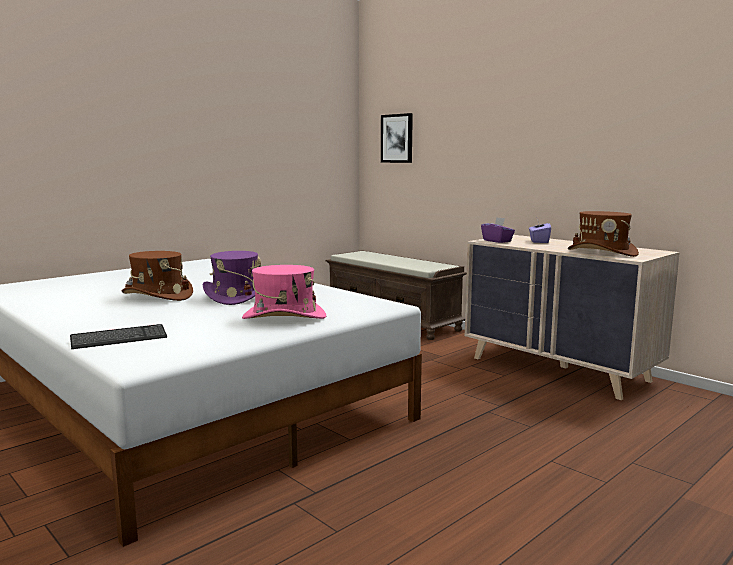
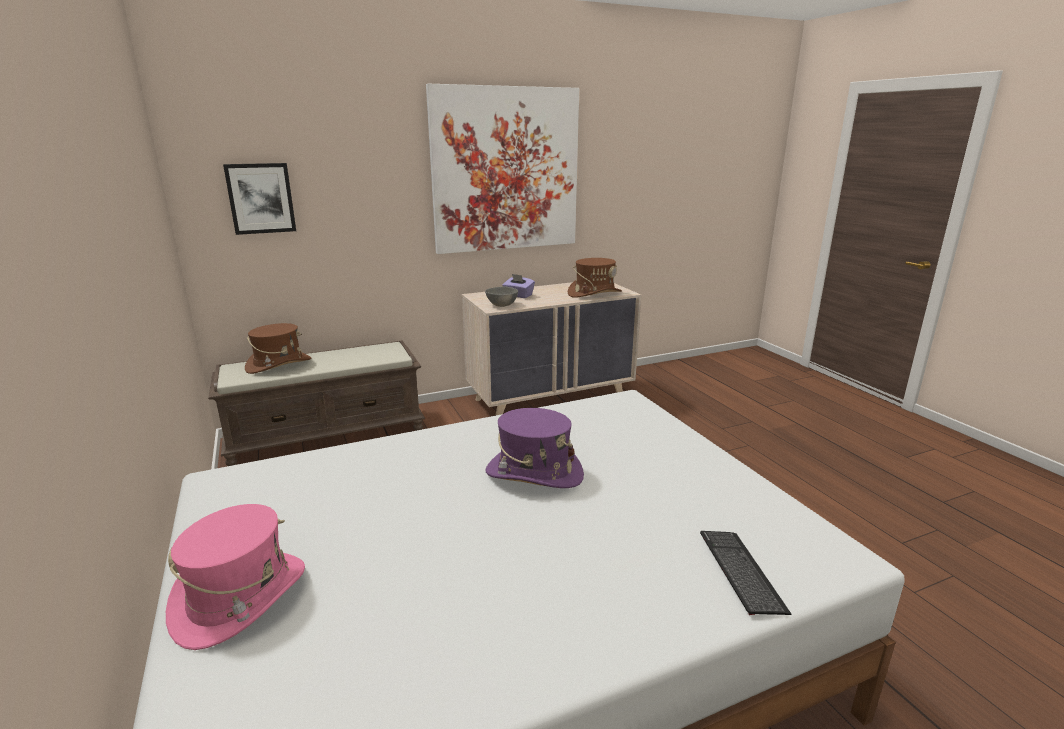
camera: 70 degrees left, 10 degrees up
(157, 296) = (488, 536): brown hat -> brown hat (279, 364)
(284, 317) = (658, 454): pink hat -> pink hat (241, 598)
(497, 241) = (501, 305): purple tissue box -> grey bowl
(569, 114) = (505, 170): none -> picture

